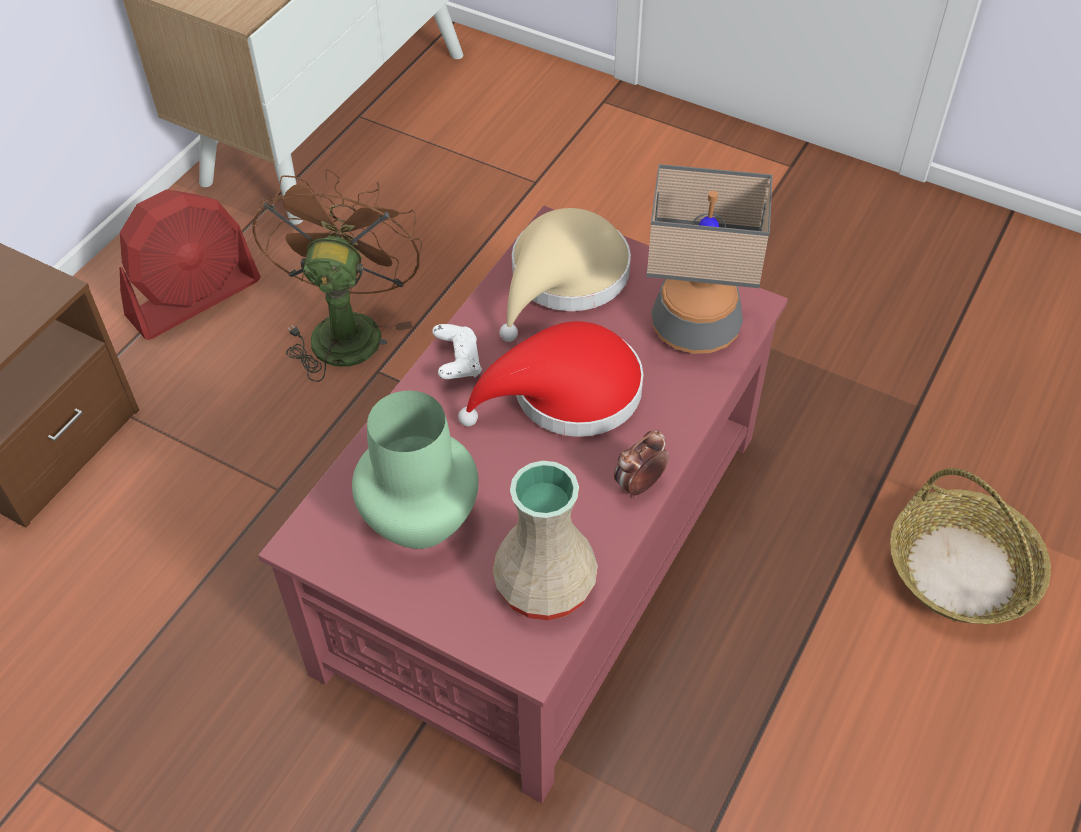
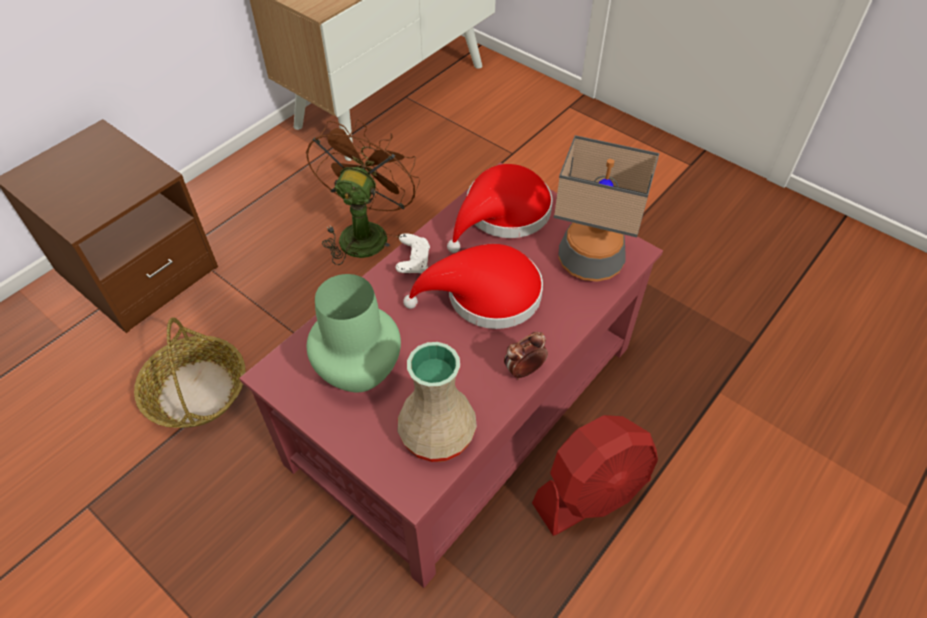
camera: 10 degrees right, 0 degrees up
(195, 298) = (272, 199): red fan -> red fan (592, 492)
(564, 279) = (503, 215): beige hat -> red hat
(962, 571) = (766, 470): basket -> basket (197, 391)

